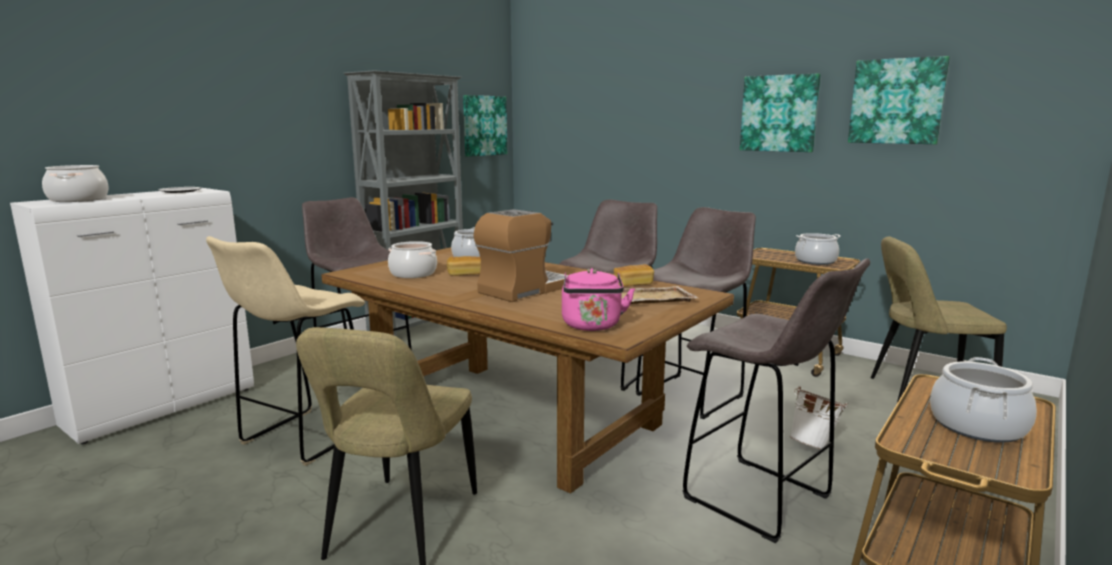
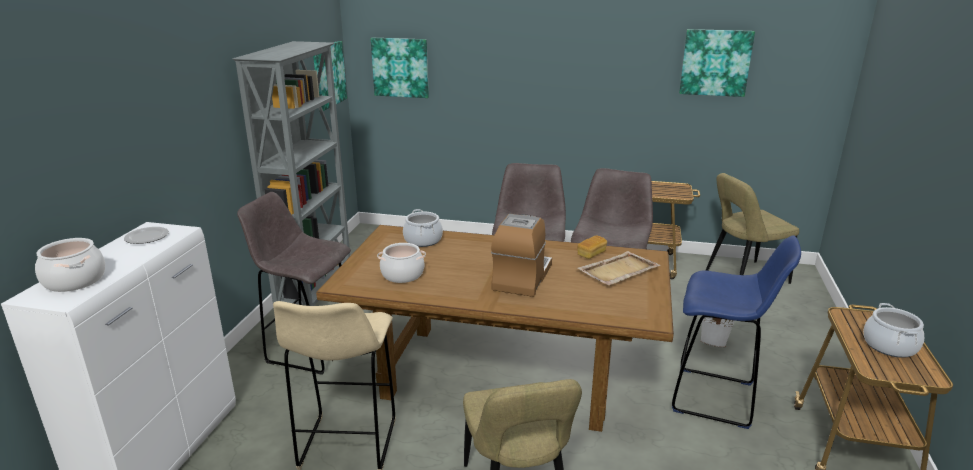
camera: 25 degrees left, 10 degrees up
(465, 274) = (448, 266): bread -> none
(592, 326) = (623, 313): pink kettle -> none
(760, 499) = (716, 398): grey stool -> blue stool
(779, 113) = (622, 68): picture -> picture (400, 67)
(815, 261) = (665, 191): cooking pot -> none

